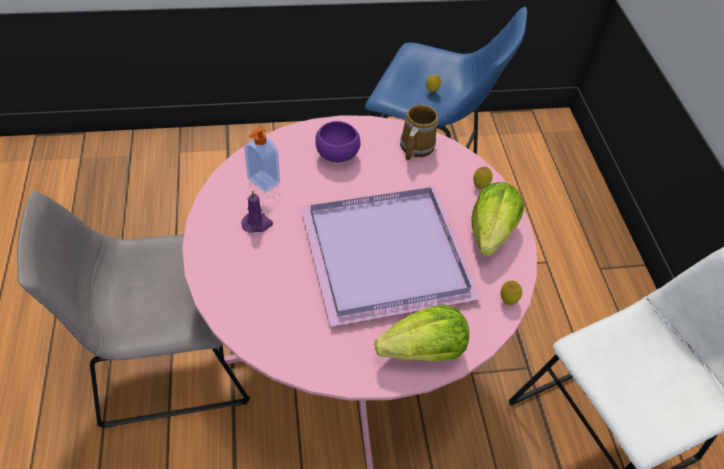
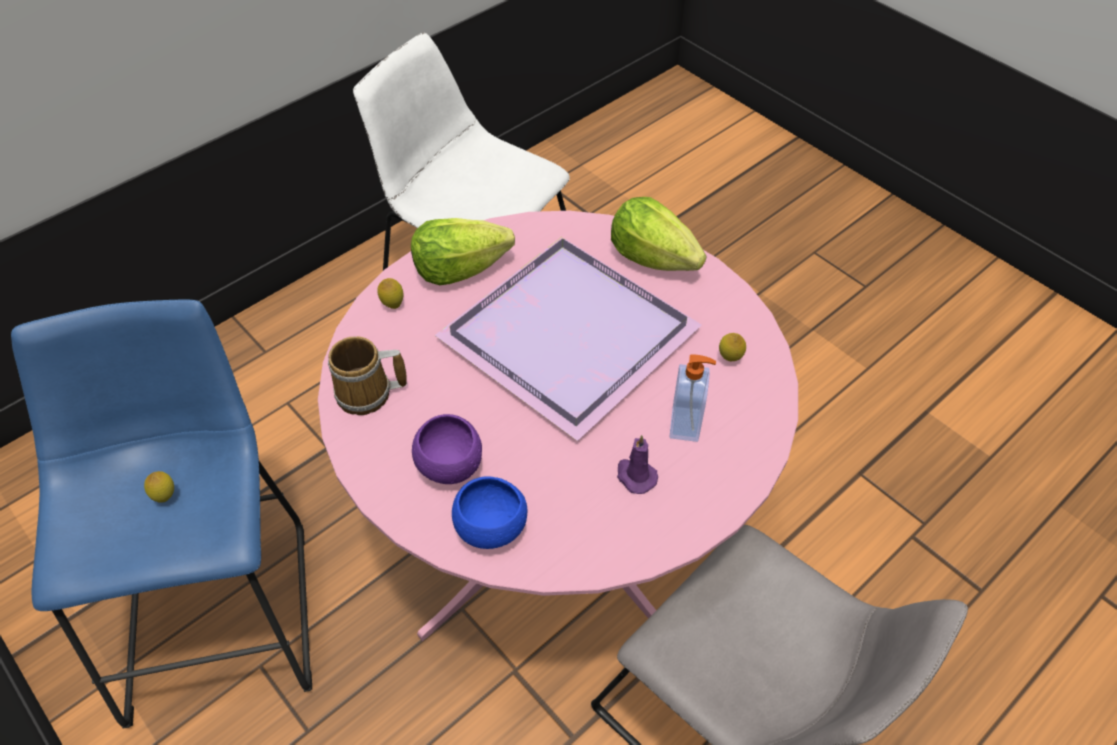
camera: 120 degrees left, 0 degrees up
(263, 182) = (566, 516): soap dispenser -> soap dispenser (686, 424)
(285, 152) = (491, 528): none -> blue bowl
(507, 300) = (539, 226): lemon -> lemon (729, 359)

